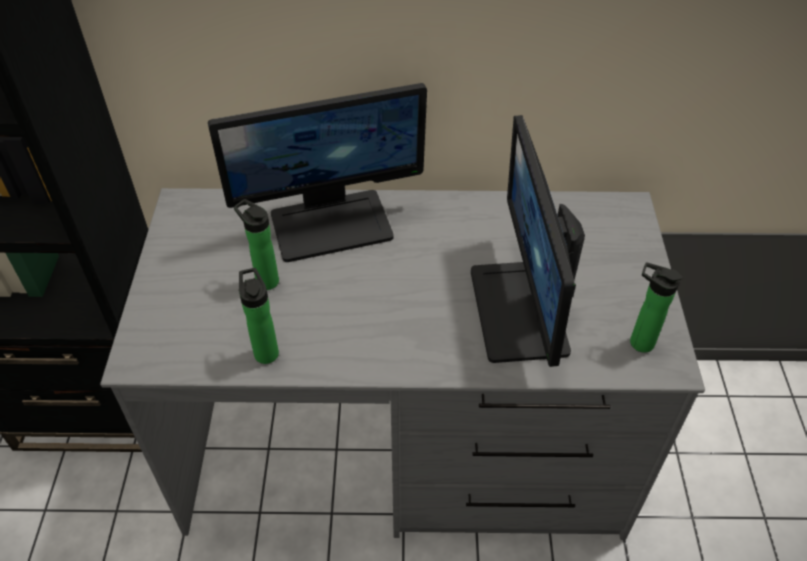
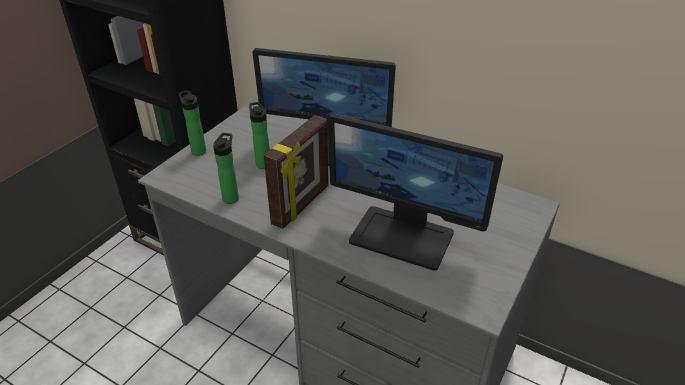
camera: 30 degrees right, 10 degrees down
(369, 322) = (302, 205): none -> picture frame
(521, 311) = (403, 236): monitor -> monitor turned 90 degrees counterclockwise
(637, 341) = (471, 285): bottle -> bottle (197, 150)

